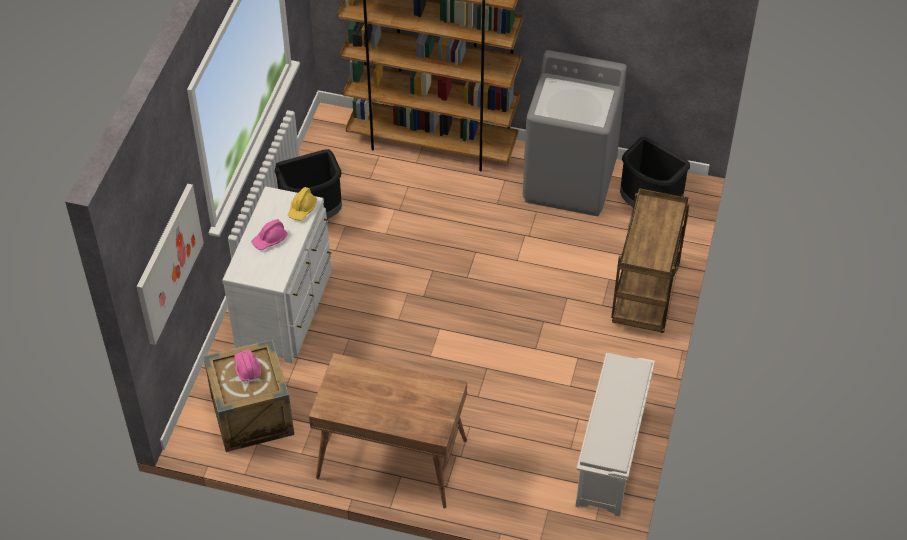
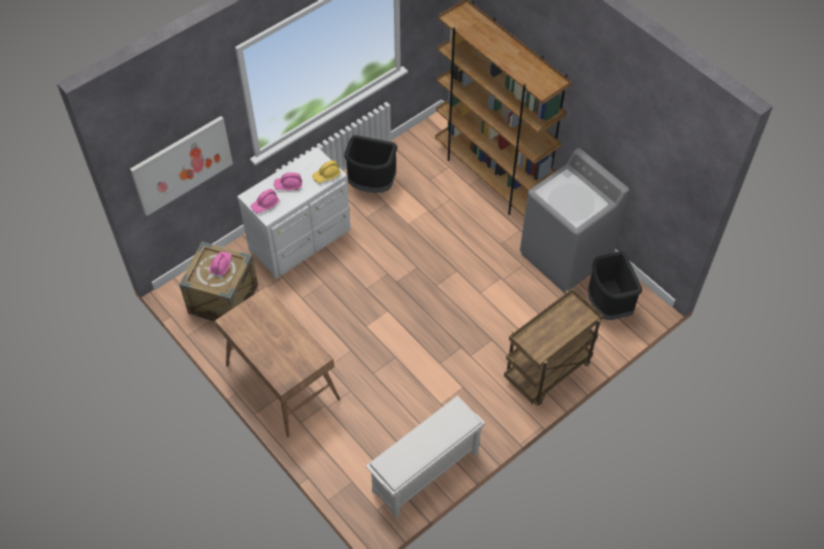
camera: 35 degrees right, 5 degrees up
(262, 272) = (265, 204): none -> pink hard hat

